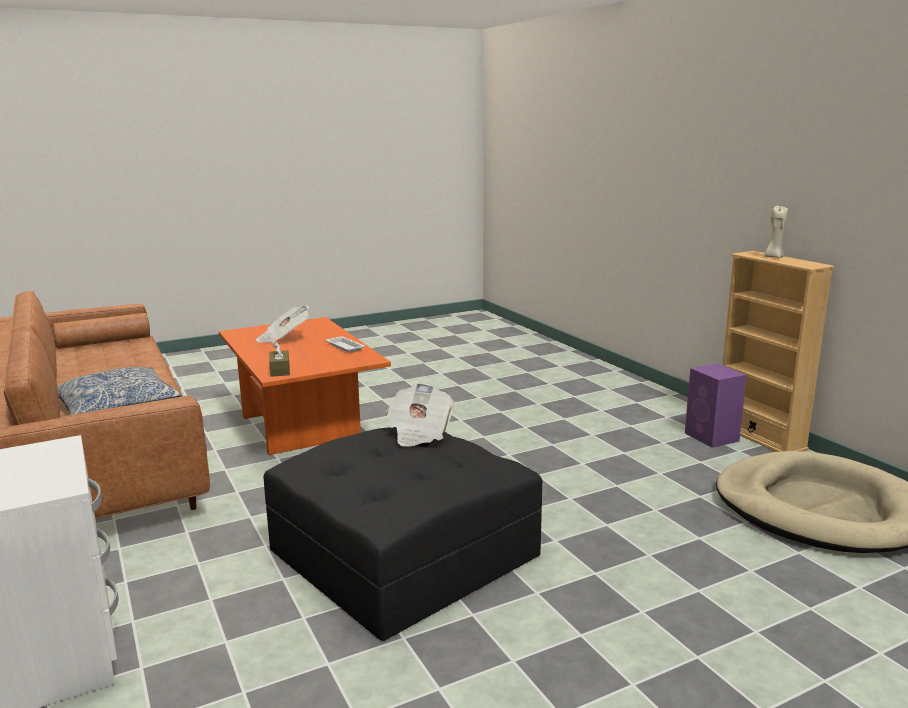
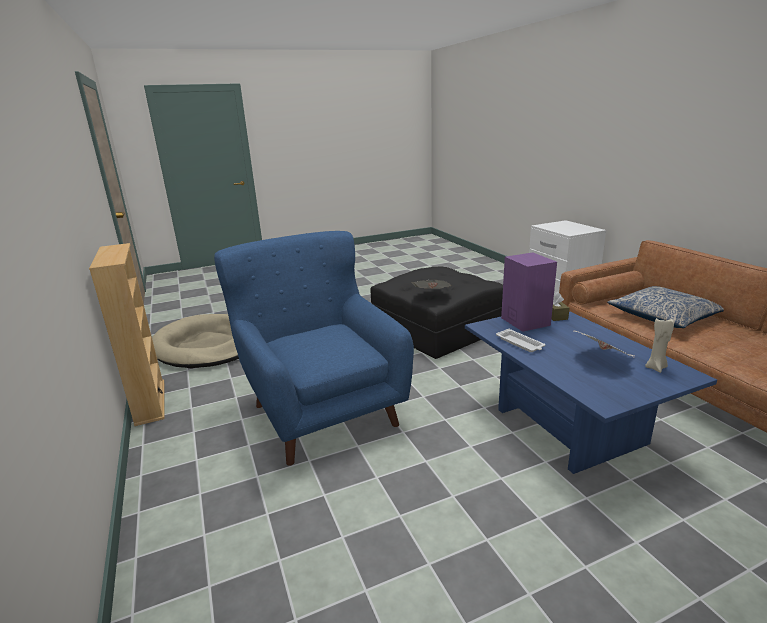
camera: 175 degrees left, 5 degrees up
(304, 426) = (564, 426): orange coffee table -> blue coffee table
(551, 434) = (322, 408): none -> blue armchair
(712, 437) = (189, 401): purple speaker -> purple speaker (524, 321)
(773, 257) = (110, 255): beige candle -> beige candle (656, 368)

